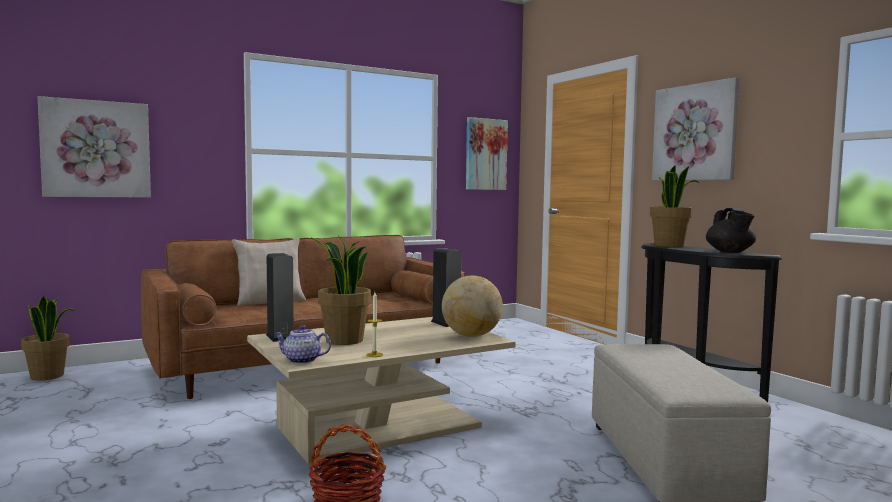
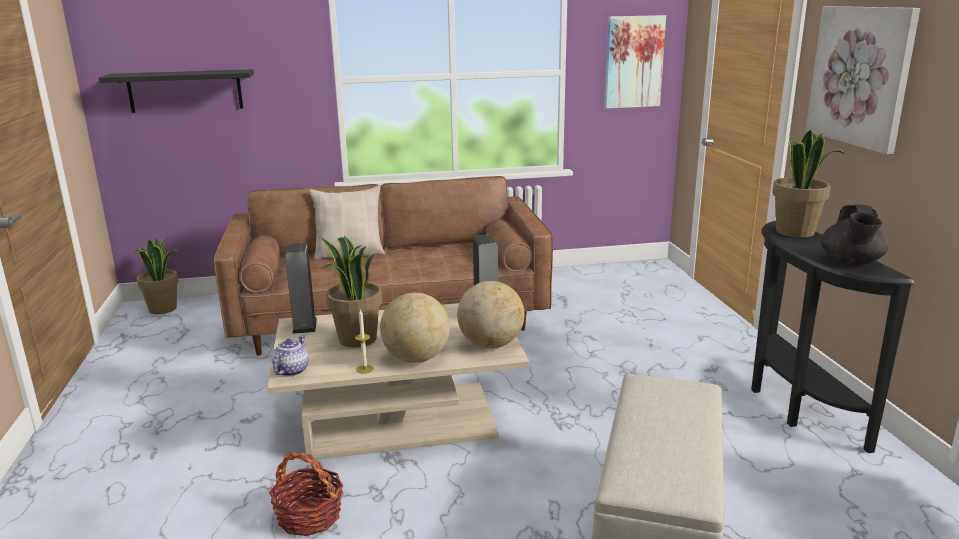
camera: 20 degrees right, 15 degrees up
(96, 149) = (185, 91): picture -> black shelf
(301, 360) = (291, 370): teapot -> teapot turned 75 degrees clockwise
(415, 346) = (416, 358): none -> globe

